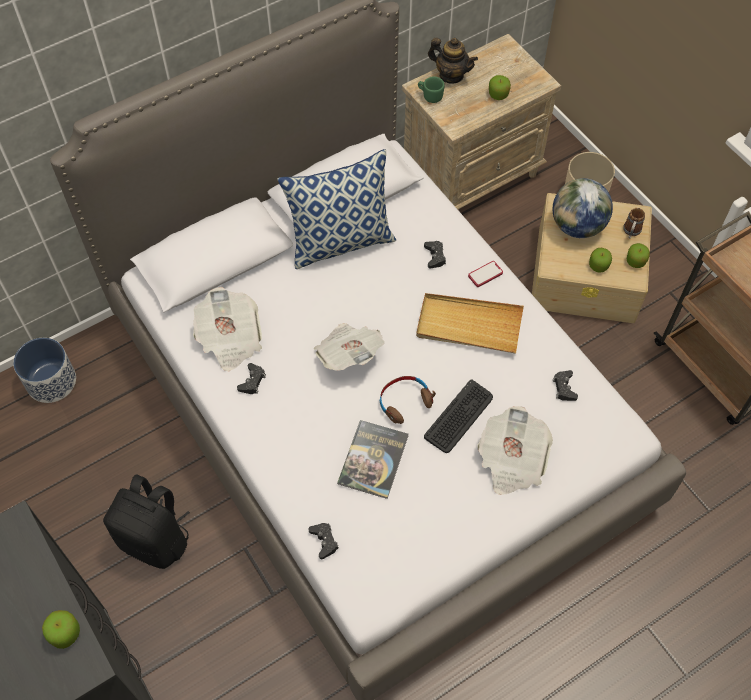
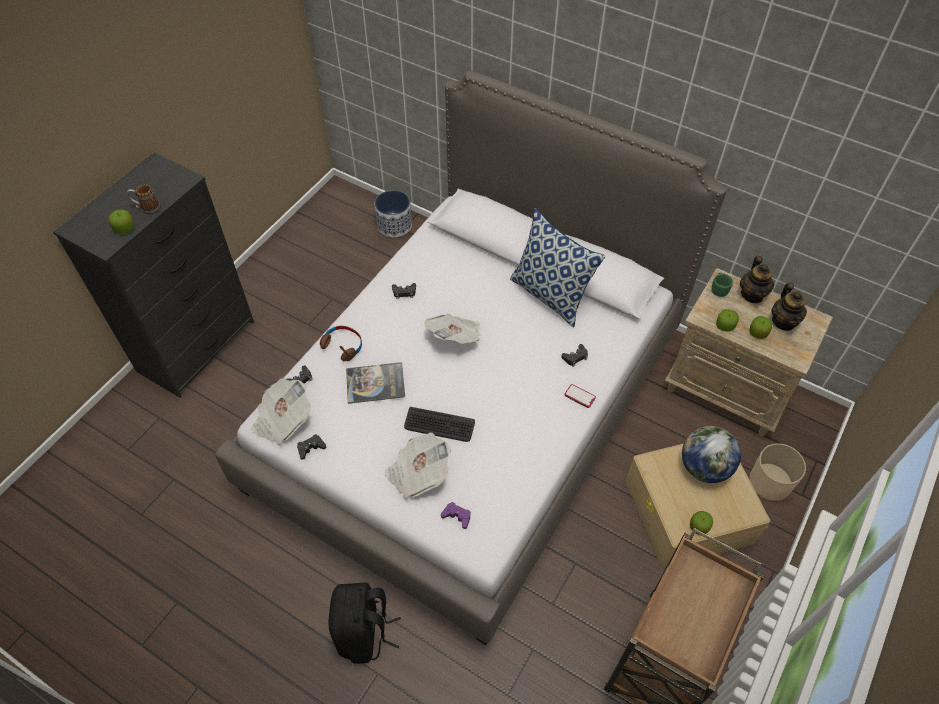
camera: 65 degrees right, 5 degrees down
(156, 539) = (311, 325): black backpack -> black backpack (365, 633)
(230, 339) = (430, 267): newspaper -> newspaper (282, 420)
(404, 402) = (433, 385): brown headphones -> brown headphones (343, 345)
(469, 325) = (524, 402): beige tray -> none
(495, 69) = (783, 321): none -> teapot
(564, 388) = (504, 489): black game controller -> black game controller (311, 448)
(578, 443) = (457, 516): none -> purple game controller
(598, 265) = (674, 498): apple -> apple (725, 326)
(631, 232) = (728, 512): mug -> mug (147, 208)

